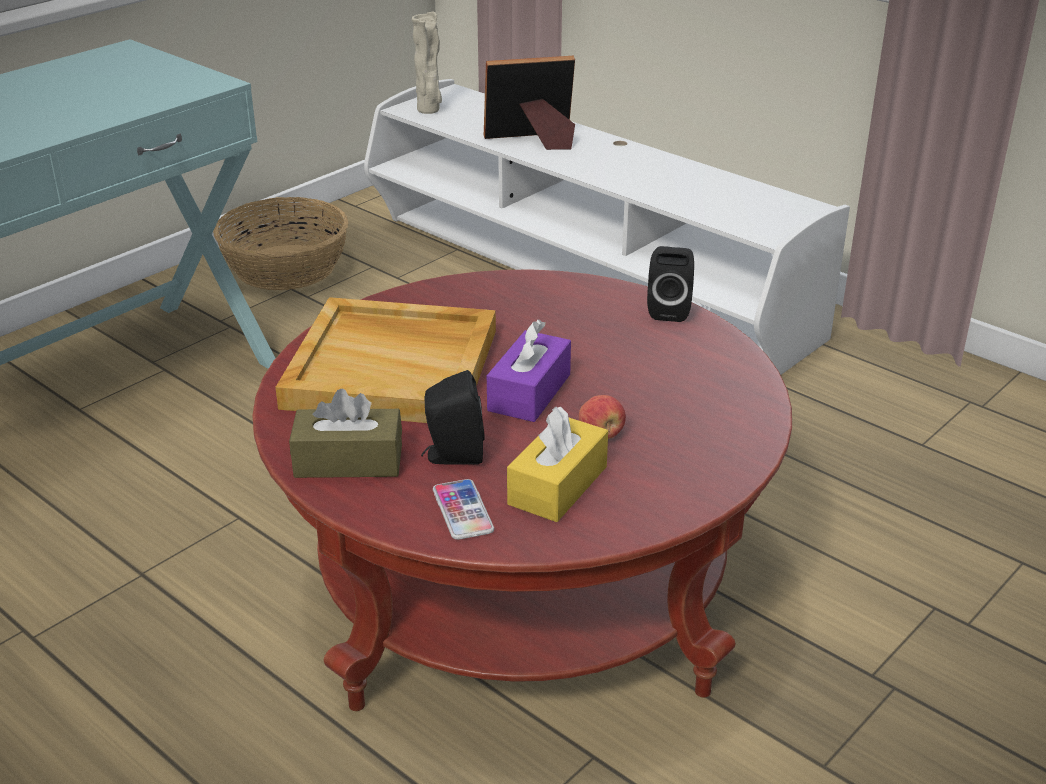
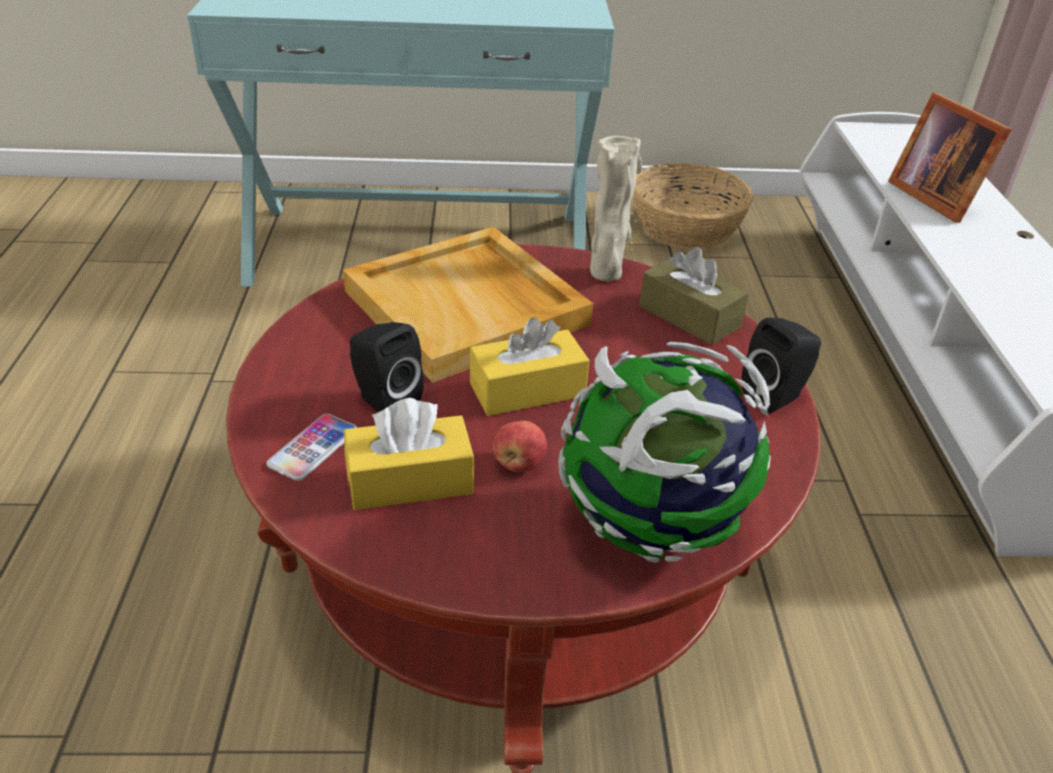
camera: 45 degrees right, 5 degrees up
(348, 461) = (316, 356): brown tissue box -> brown tissue box (689, 316)
(429, 111) = (876, 137): beige vase -> beige vase (606, 275)
(529, 392) = (527, 390): purple tissue box -> yellow tissue box
(533, 141) = (934, 197): picture frame -> picture frame turned 150 degrees counterclockwise
(724, 417) = (653, 526): none -> globe

